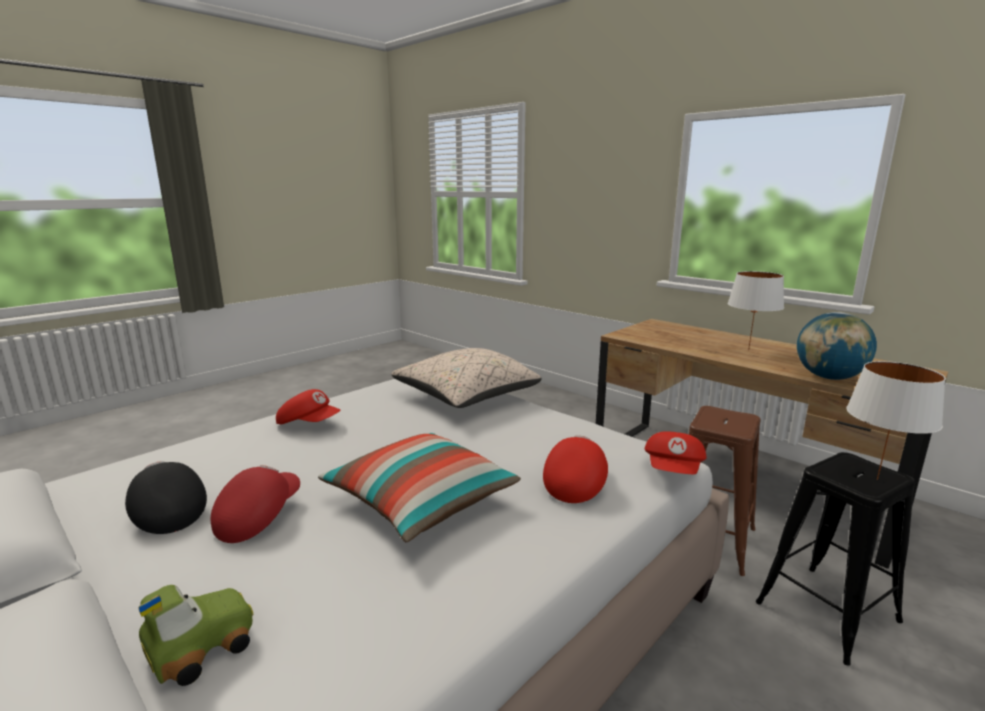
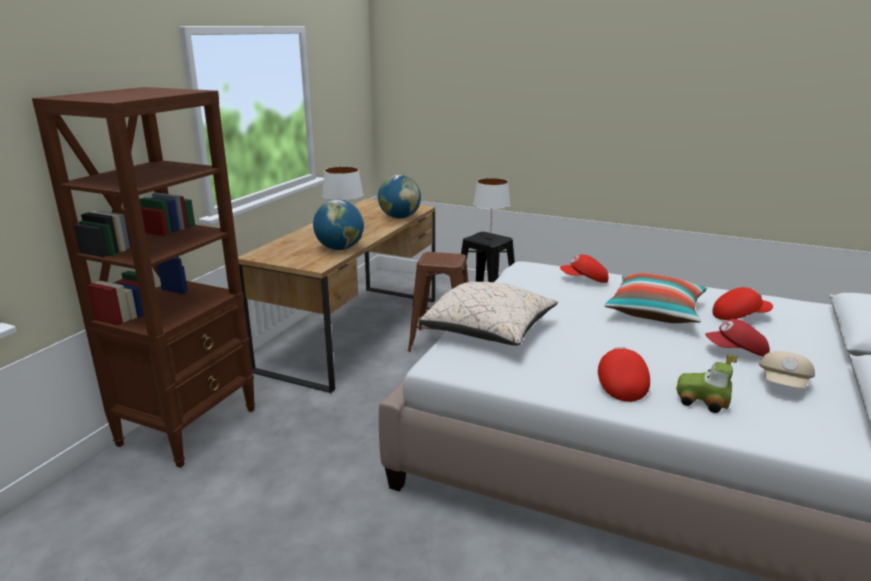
camera: 110 degrees left, 5 degrees up
(167, 512) = (784, 384): black cap -> beige cap
(200, 647) = (803, 329): toy car -> toy car (702, 401)
(565, 405) = (189, 426): none -> brown bookcase
(674, 344) = (340, 248): none -> globe
(674, 471) = (541, 263): red cap -> red cap (739, 316)

